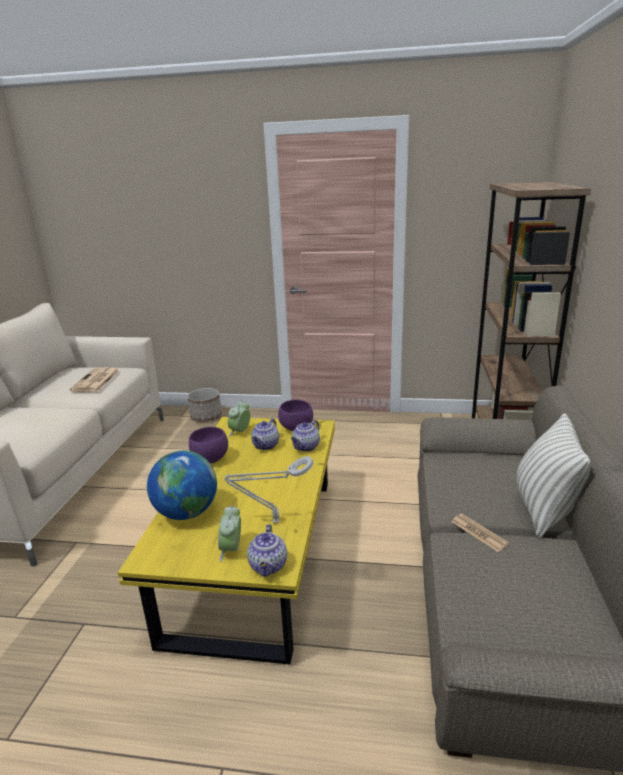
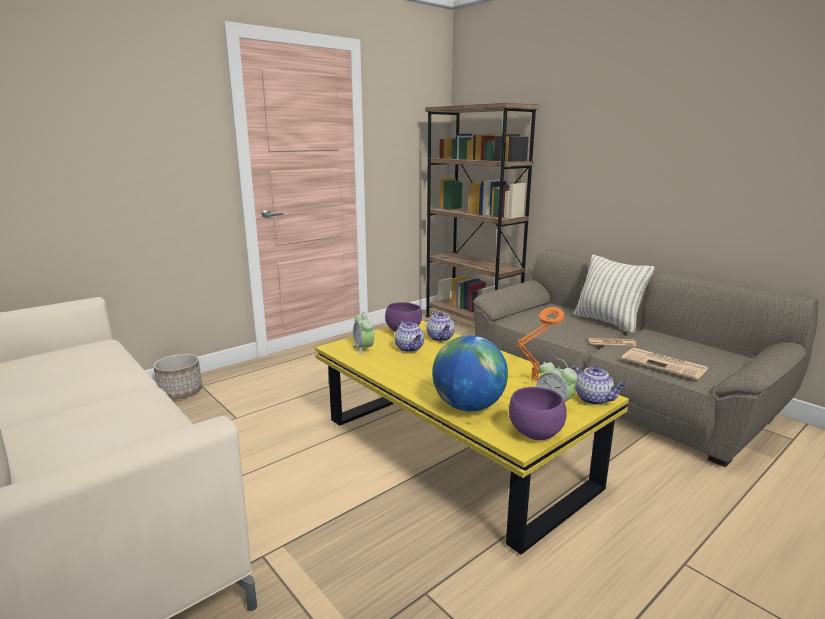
camera: 50 degrees left, 5 degrees down
(96, 381) = (90, 361): newspaper -> newspaper (665, 364)
(209, 459) = (389, 373): purple bowl -> purple bowl (536, 434)
(273, 522) = (534, 380): grey table lamp -> orange table lamp

